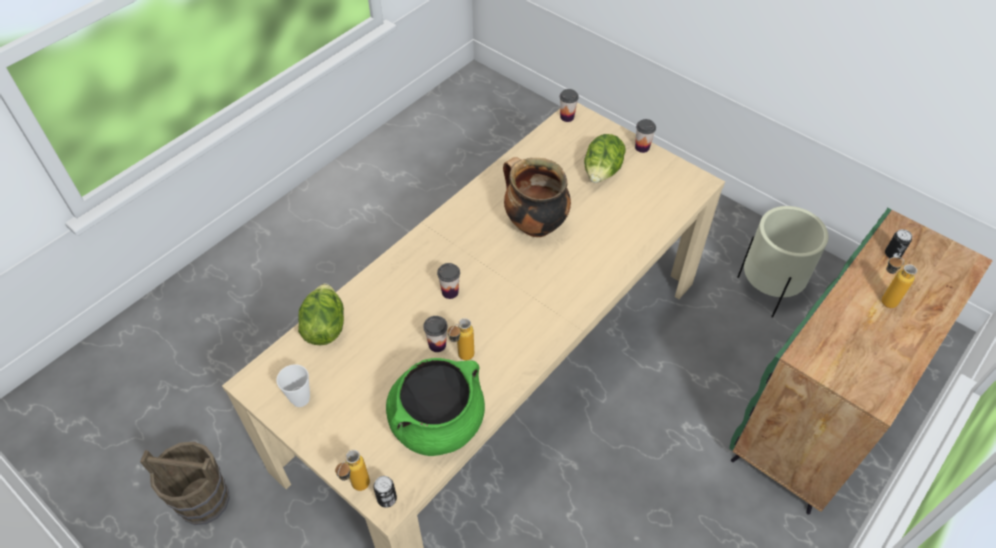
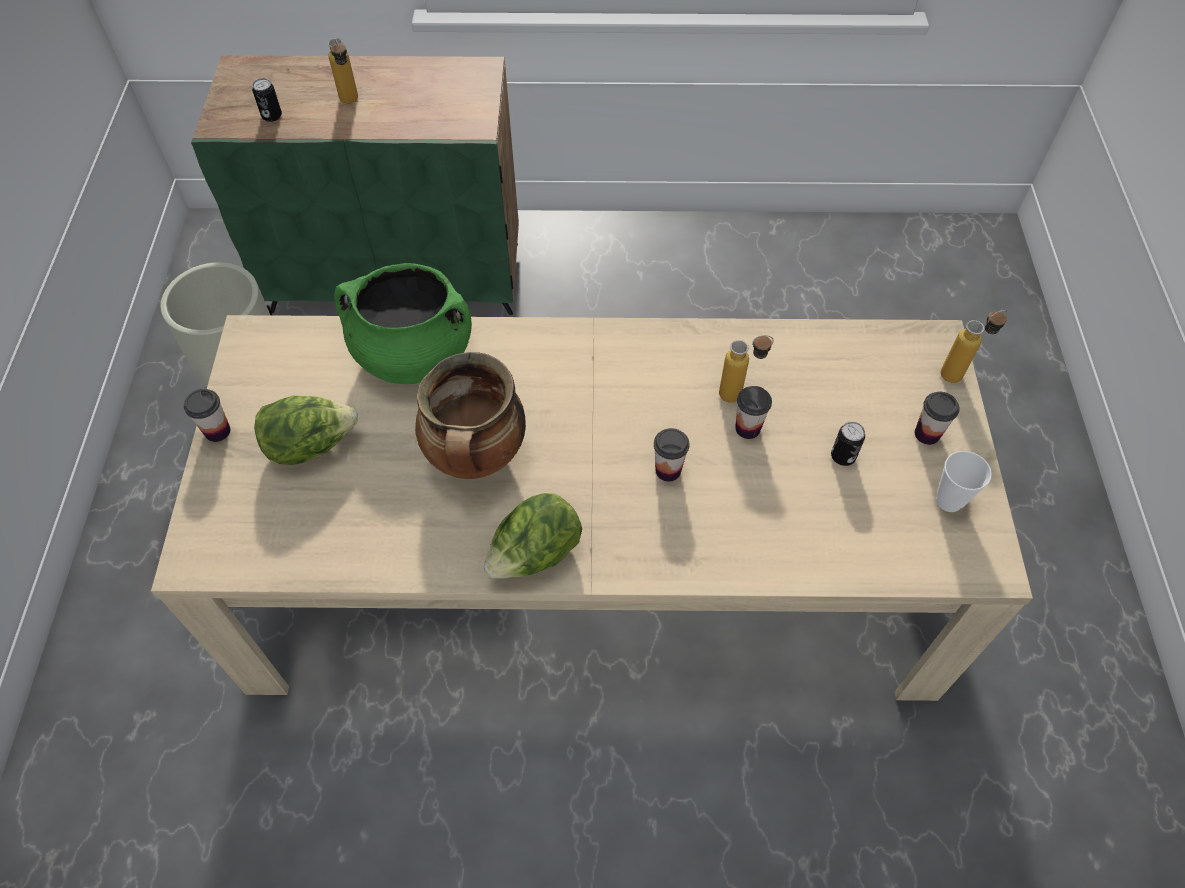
camera: 130 degrees left, 5 degrees up
(203, 500) = (1034, 739): brown bucket -> none
(324, 327) = (851, 560): lettuce -> lettuce (535, 554)
(387, 499) = (937, 344): can -> can (843, 456)
(437, 422) = (827, 361): green cooking pot -> green cooking pot (413, 354)
(567, 117) = (206, 565): cup -> cup (927, 434)

